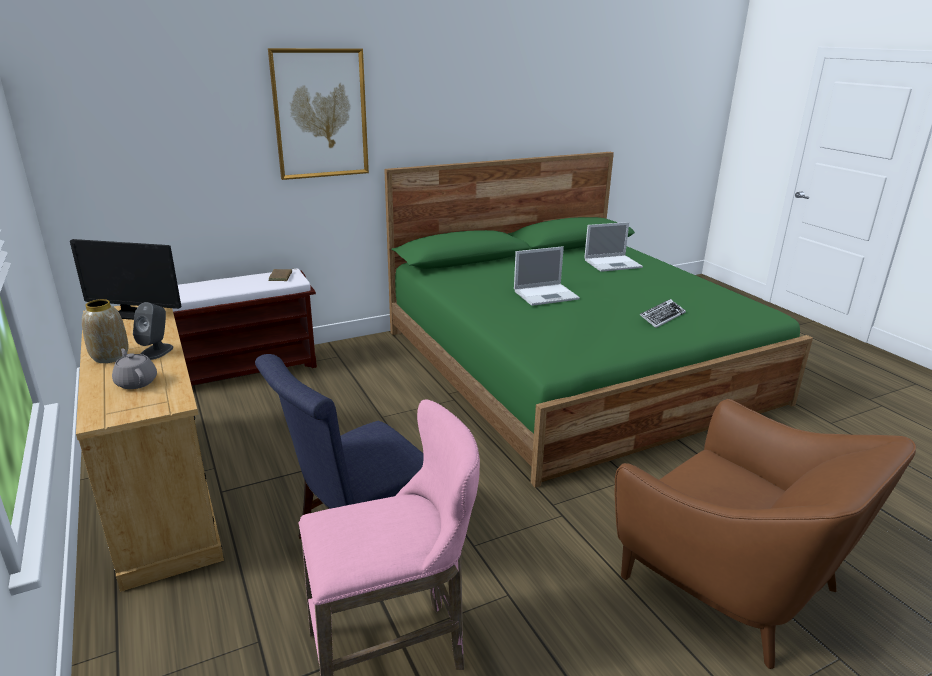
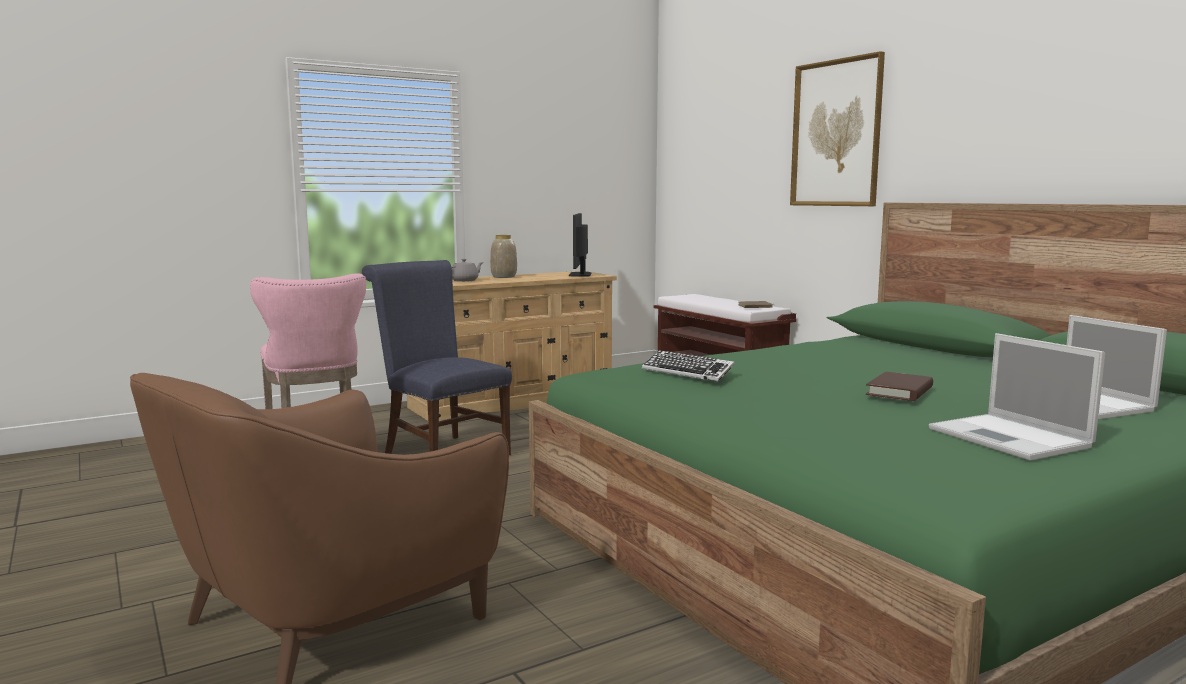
camera: 85 degrees right, 15 degrees down
(156, 351) = (513, 279): grey speaker -> none
(547, 295) = (823, 368): laptop -> laptop (1011, 438)
(604, 289) = (899, 391): none -> brown book
(662, 317) = (804, 416): keyboard -> keyboard (687, 372)

